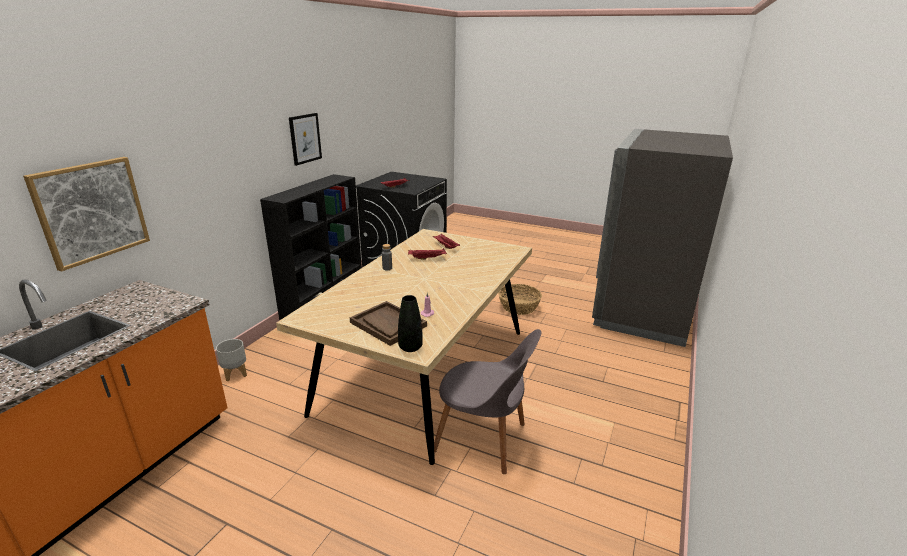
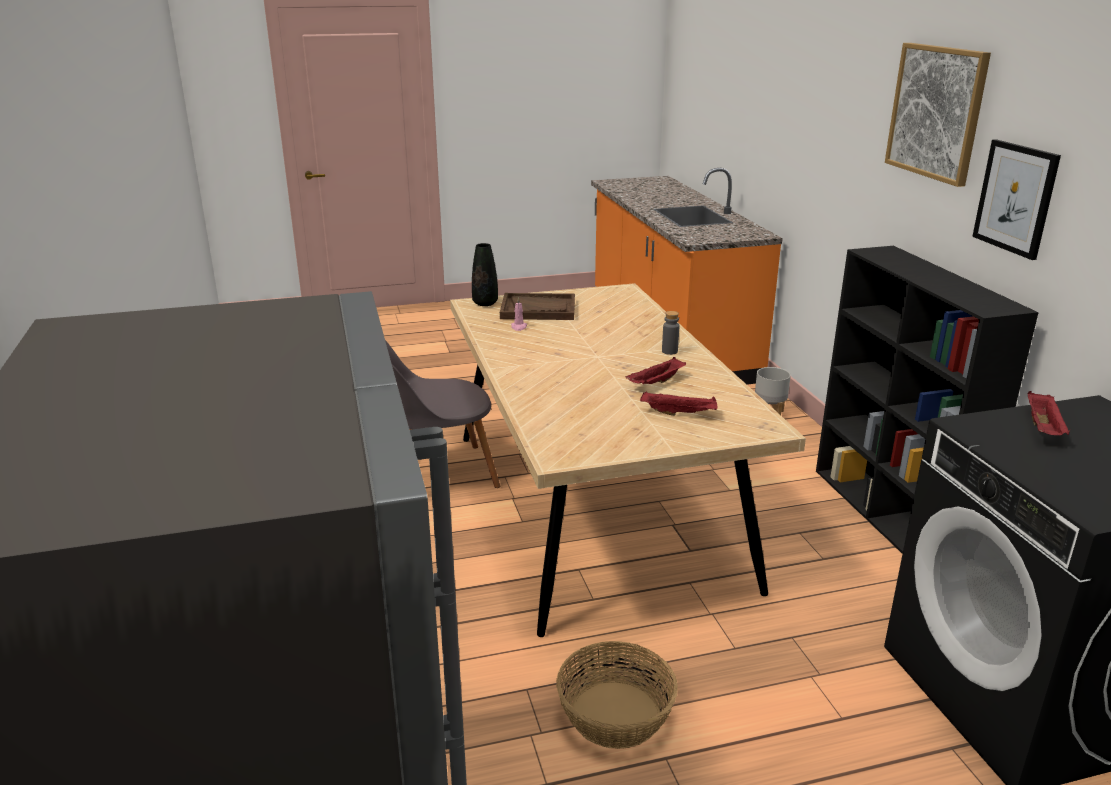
camera: 140 degrees right, 0 degrees up
(91, 211) = (783, 148): picture -> picture (936, 112)

